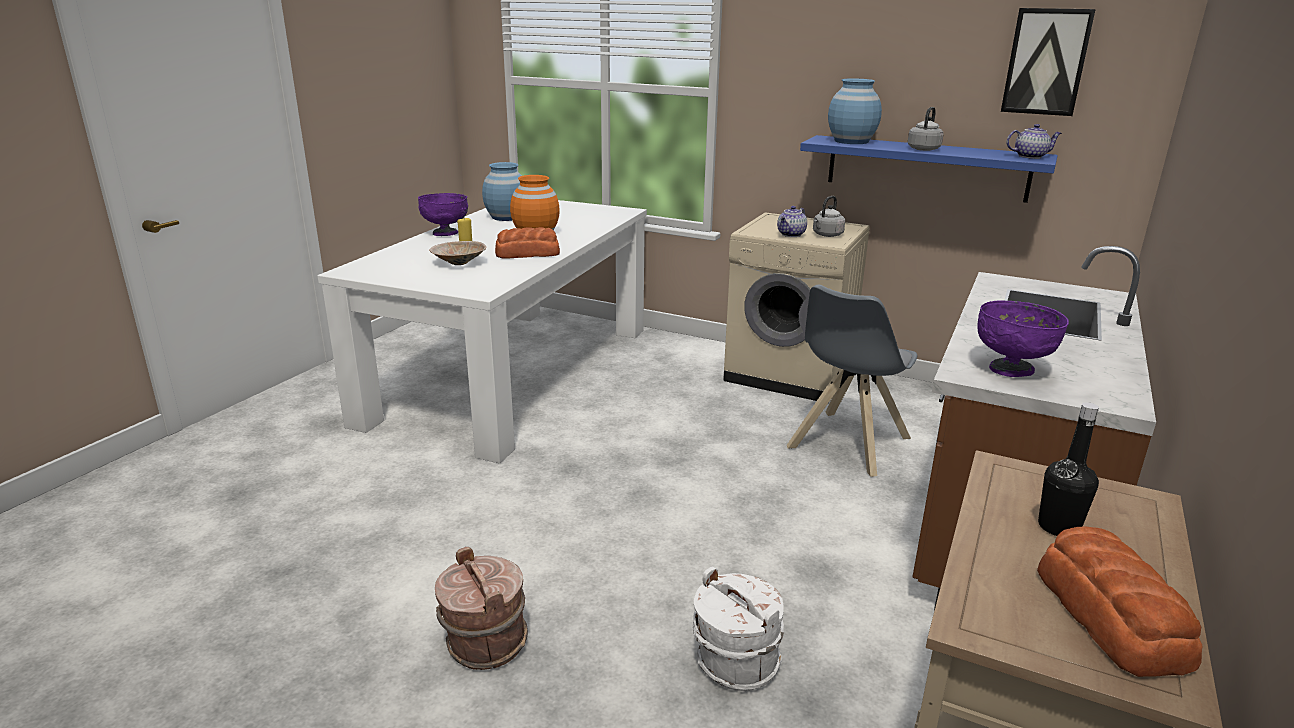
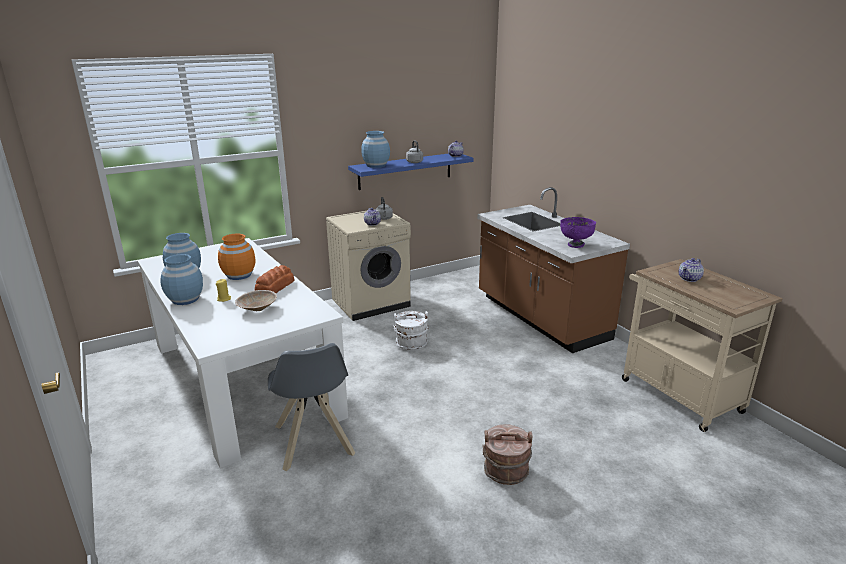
camera: 55 degrees left, 0 degrees up
(446, 234) = (185, 299): purple bowl -> blue vase
(735, 663) = (569, 408): white bucket -> white bucket (411, 344)
(847, 444) = (448, 318): grey chair -> grey chair (314, 442)
(1046, 62) = (446, 110): picture -> none
(1058, 527) = (689, 278): black bottle -> teapot
(1110, 615) = (734, 290): bread -> none

